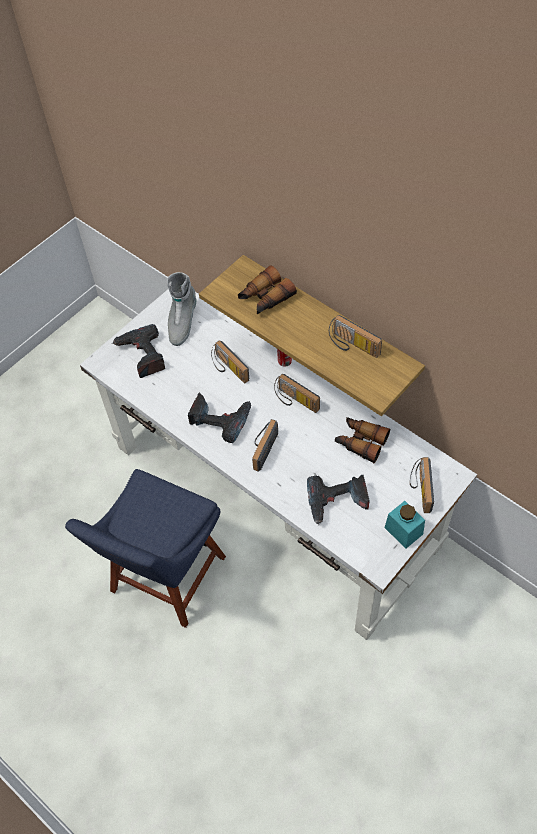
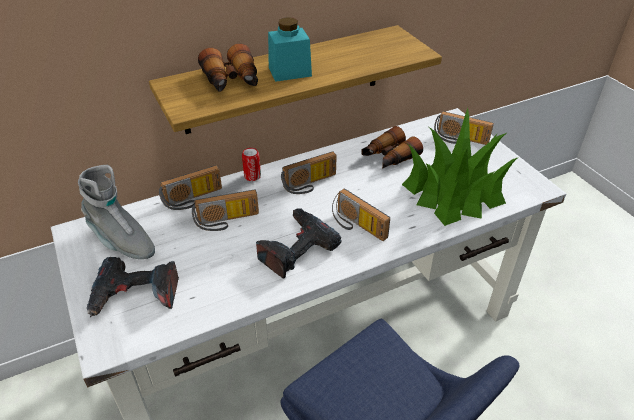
camera: 70 degrees left, 15 degrees down
(337, 502) = (453, 192): power drill -> potted plant
(352, 346) = (346, 50): radio -> radio (193, 199)
(403, 531) = (503, 162): turquoise jar -> turquoise jar (290, 72)

